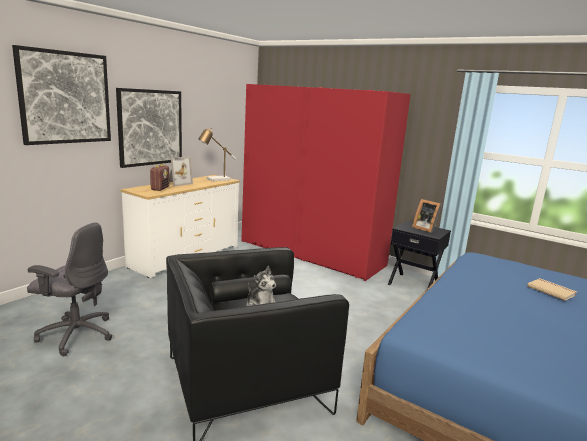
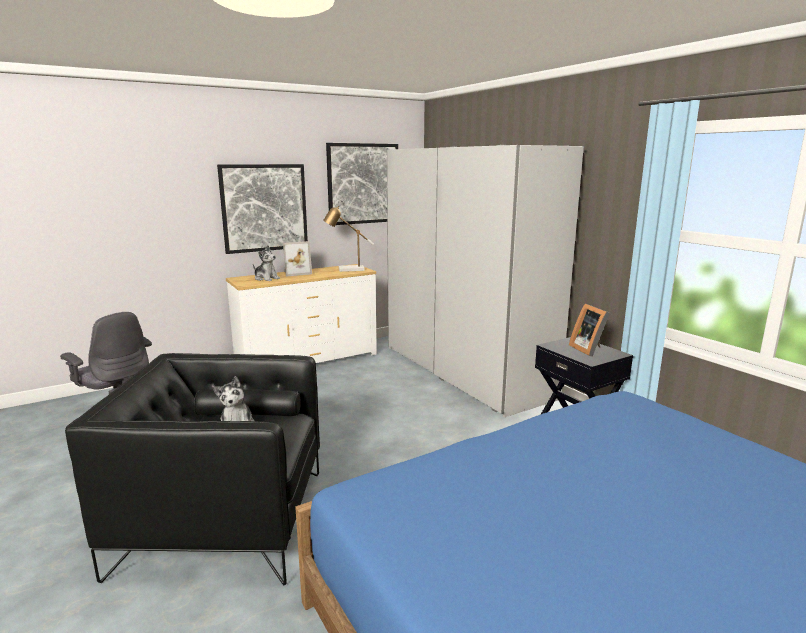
camera: 25 degrees right, 0 degrees up
(65, 98) = (156, 178): picture -> picture (363, 184)
(160, 188) = (266, 278): radio -> plush toy
(311, 253) = (464, 371): red wardrobe -> white wardrobe
(551, 290) = (676, 470): beige book -> none

